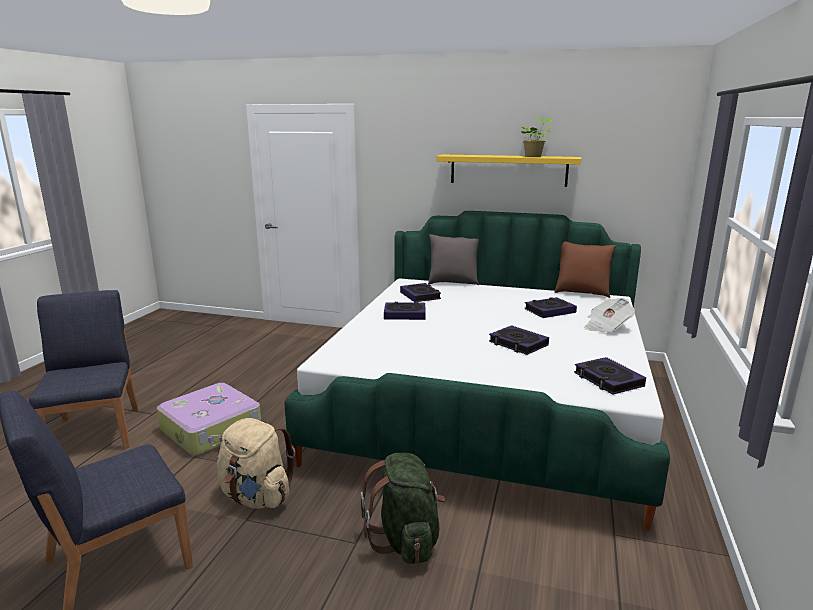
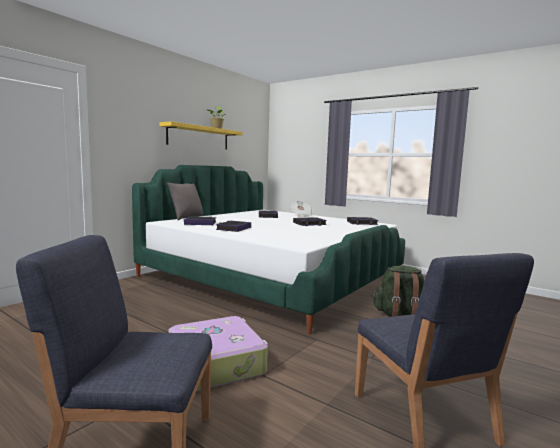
camera: 70 degrees left, 10 degrees down
(256, 497) = (343, 351): beige backpack -> none
(582, 293) = (247, 211): brown pillow -> none

